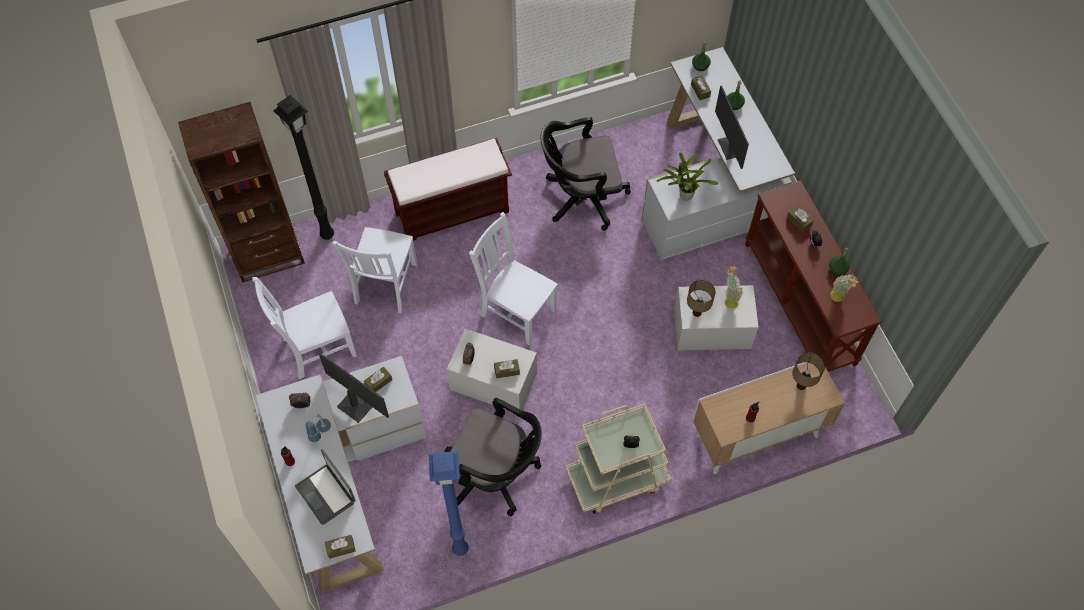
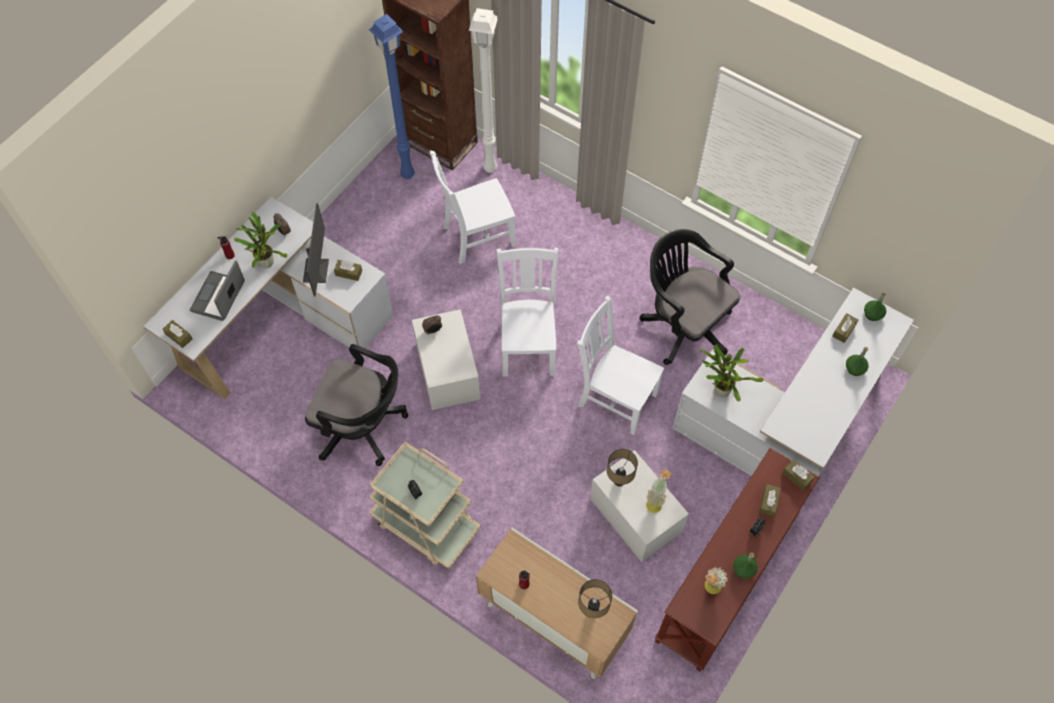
camera: 55 degrees right, 0 degrees up
(316, 348) = (383, 228): white chair -> white chair (615, 398)
(321, 435) = (267, 261): table lamp -> potted plant
(327, 234) = (491, 167): black floor lamp -> white floor lamp
(453, 211) = (585, 239): brown bench -> none
(461, 550) = (278, 444): blue floor lamp -> blue floor lamp (407, 176)
(496, 474) = (363, 427): black office chair -> black office chair turned 60 degrees counterclockwise
(507, 371) = (443, 365): brown tissue box -> brown tissue box (797, 477)
(731, 147) = (802, 394): monitor -> none

